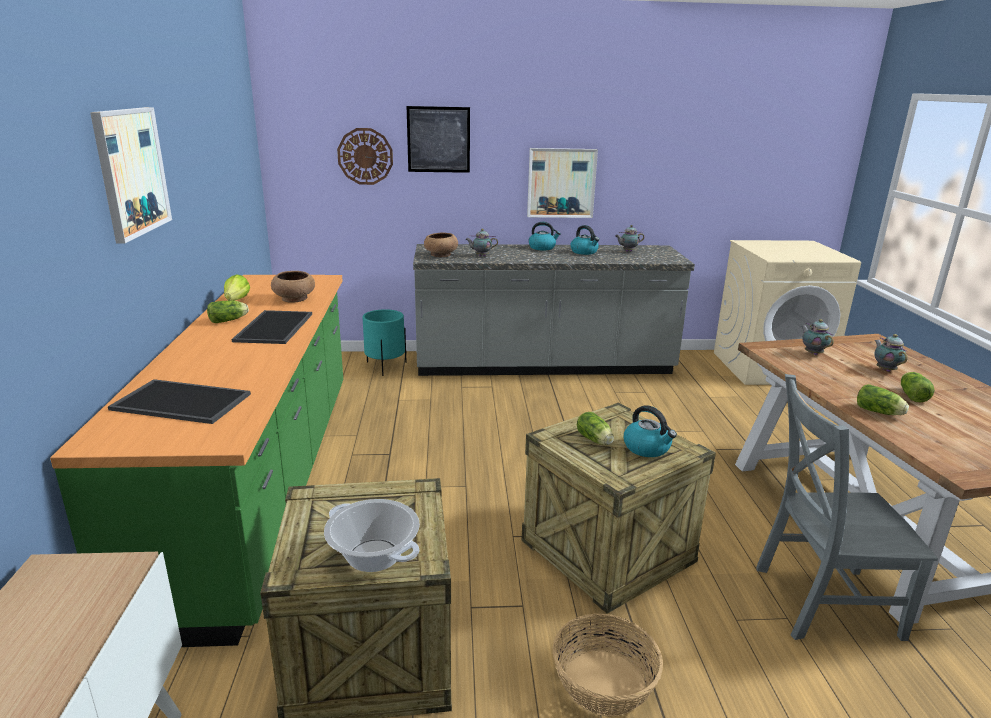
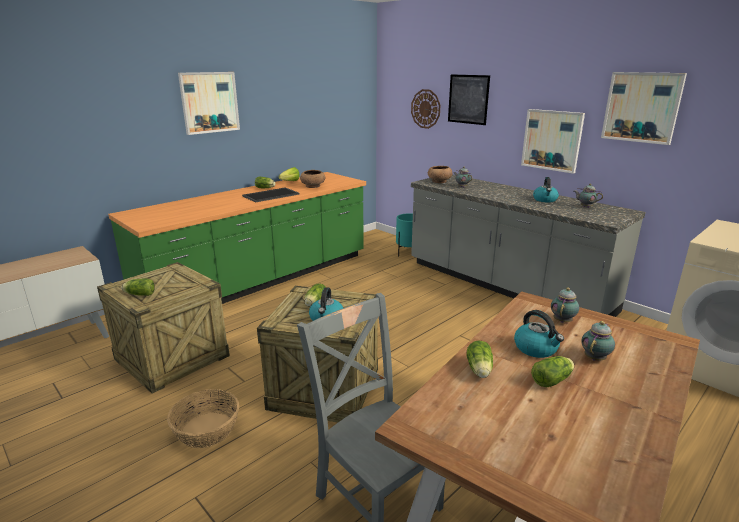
camera: 50 degrees right, 0 degrees up
(179, 402) = (171, 210): tray -> none
(374, 555) = (139, 294): cooking pot -> lettuce
(542, 248) = (521, 191): kettle -> kettle (536, 348)
(654, 140) = (641, 107): none -> picture

